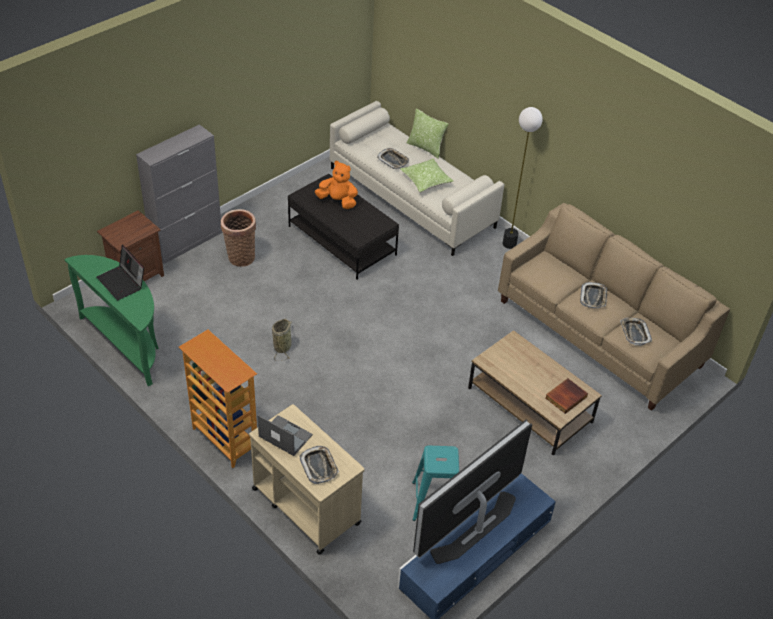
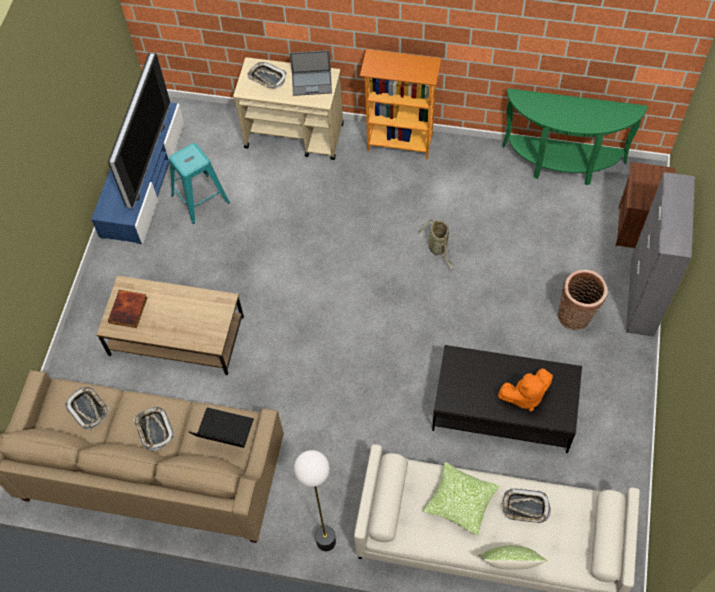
camera: 150 degrees right, 15 degrees up
(122, 282) = (574, 116): laptop -> laptop (223, 432)

